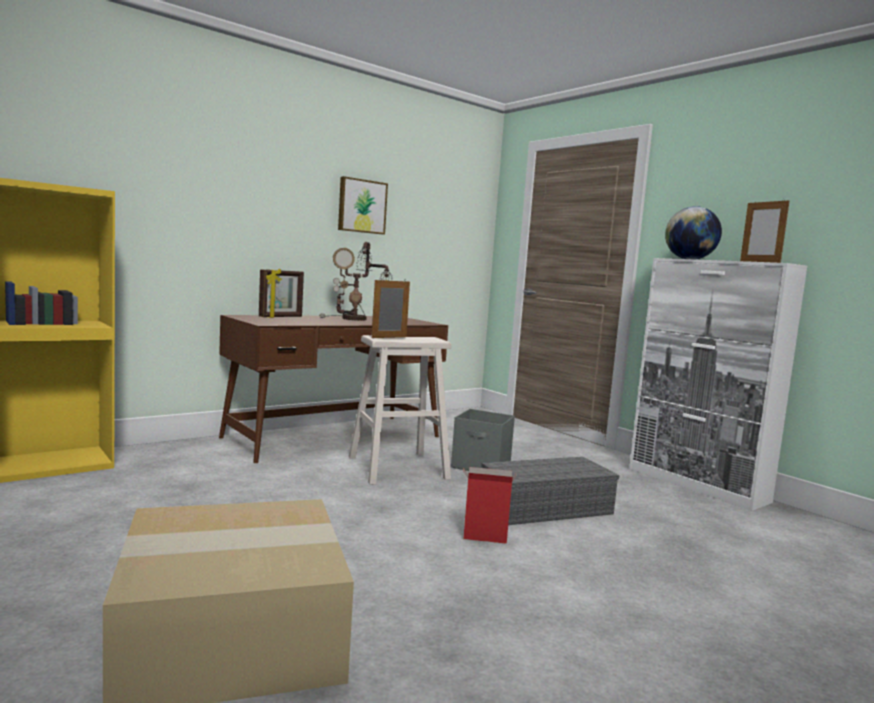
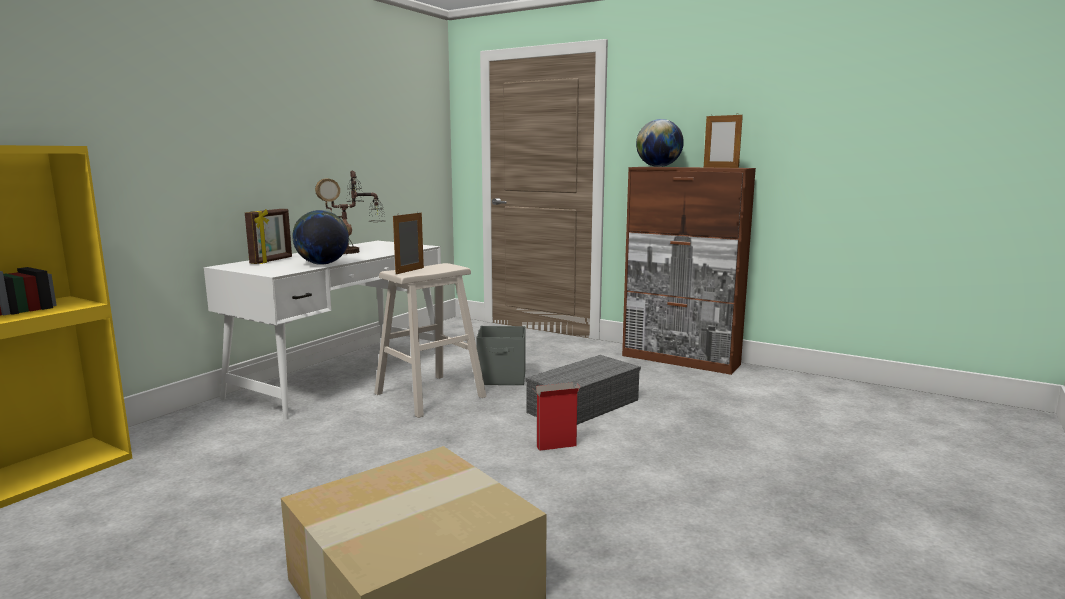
camera: 20 degrees left, 5 degrees up
(317, 323) = (322, 264): none -> globe
(334, 437) = (343, 375): brown desk -> white desk
(361, 206) = (329, 130): picture -> none
(697, 485) = (680, 360): white cabinet -> brown cabinet

